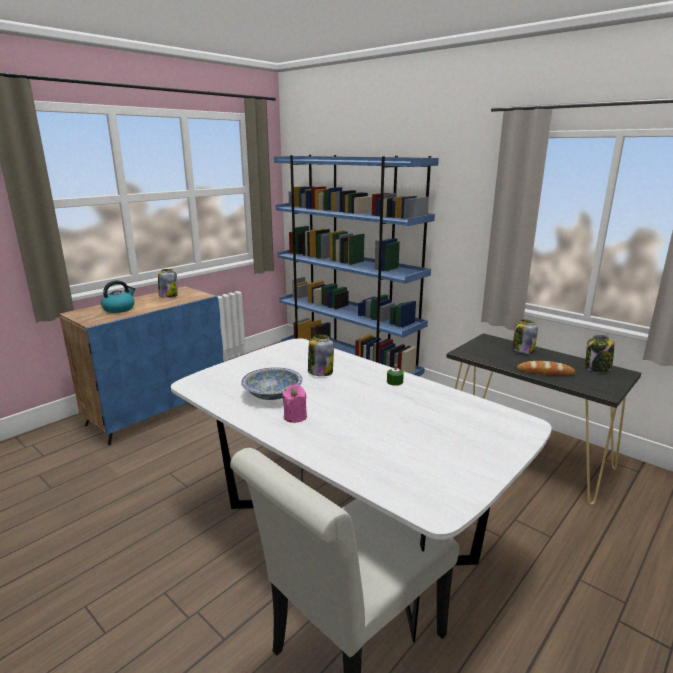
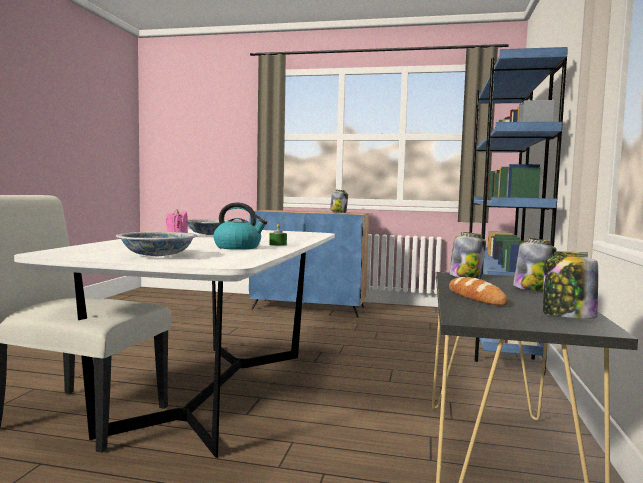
camera: 60 degrees right, 15 degrees down
(119, 309) = (293, 211): kettle -> kettle (238, 247)
(320, 372) = (268, 237): jar -> jar (465, 277)
(468, 448) = (157, 255): none -> bowl

